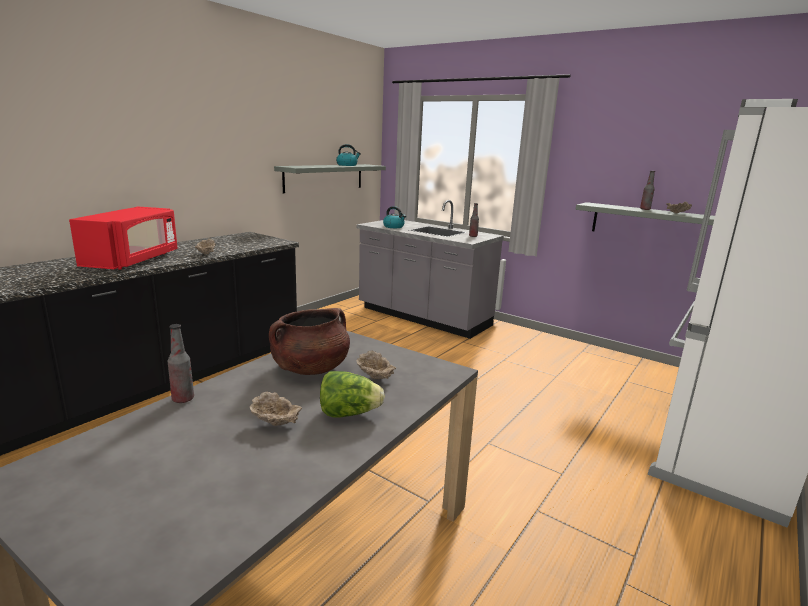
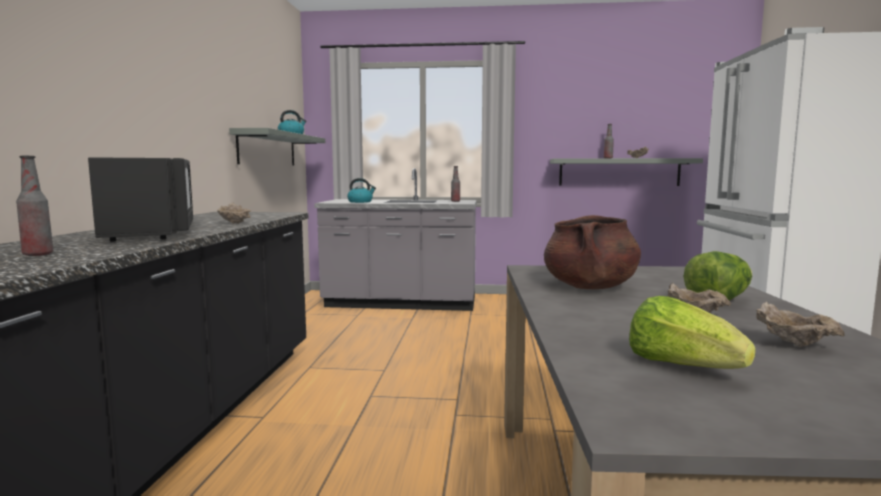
camera: 30 degrees left, 10 degrees down
(133, 260) = (151, 233): red microwave -> black microwave
(136, 458) = (681, 366): none -> lettuce
(183, 399) = (559, 325): bottle -> bottle (38, 254)
(375, 378) = (657, 282): beige bowl -> beige bowl (795, 346)

